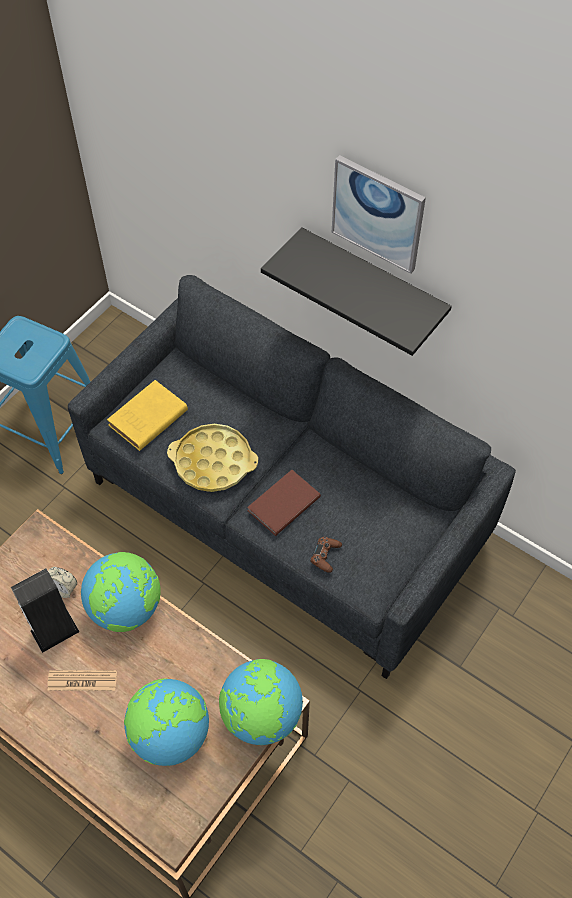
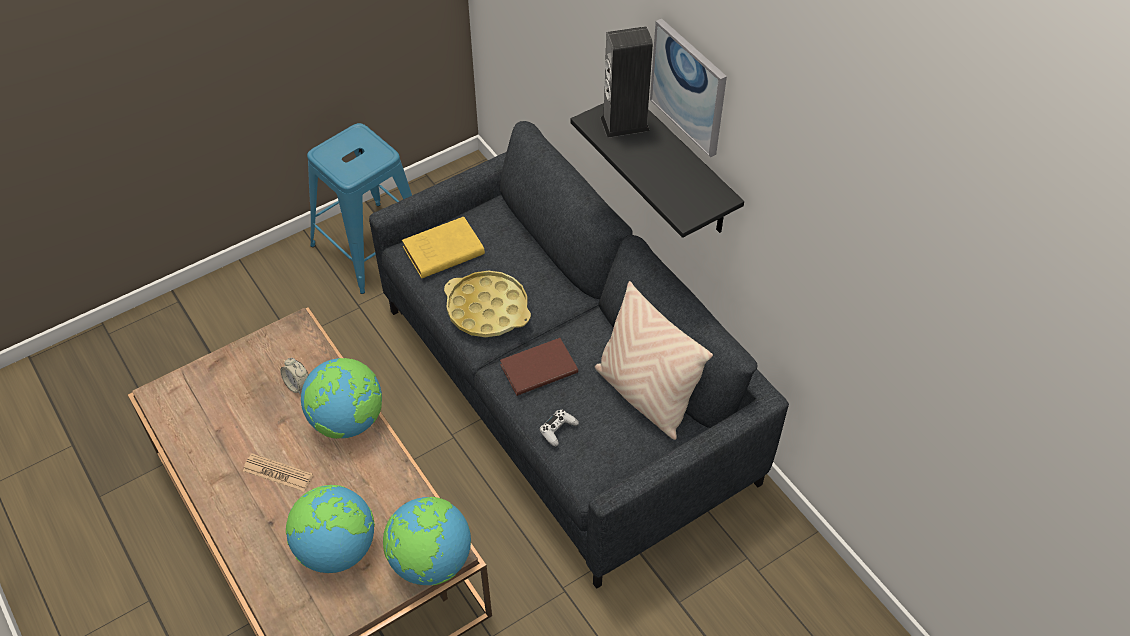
camera: 20 degrees right, 5 degrees down
(54, 631) = (273, 420): speaker -> speaker (625, 124)
(325, 556) = (558, 430): brown game controller -> white game controller
(387, 499) = (645, 395): none -> beige pillow

